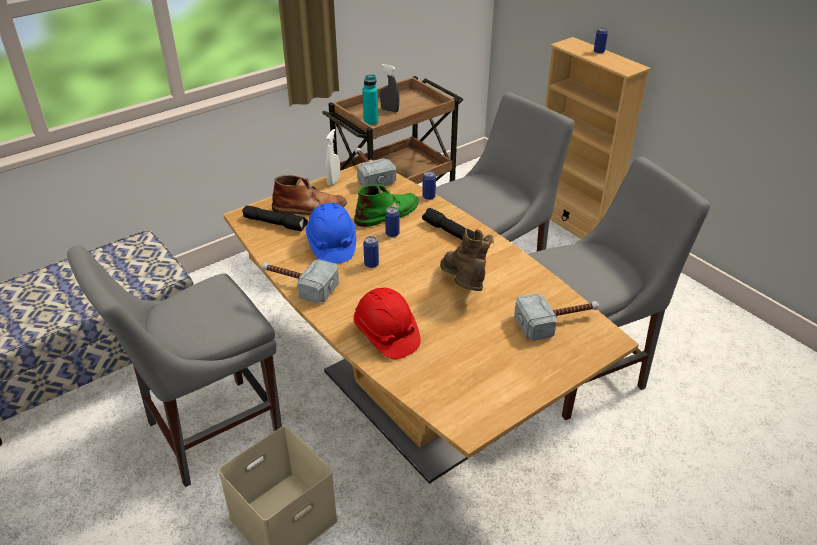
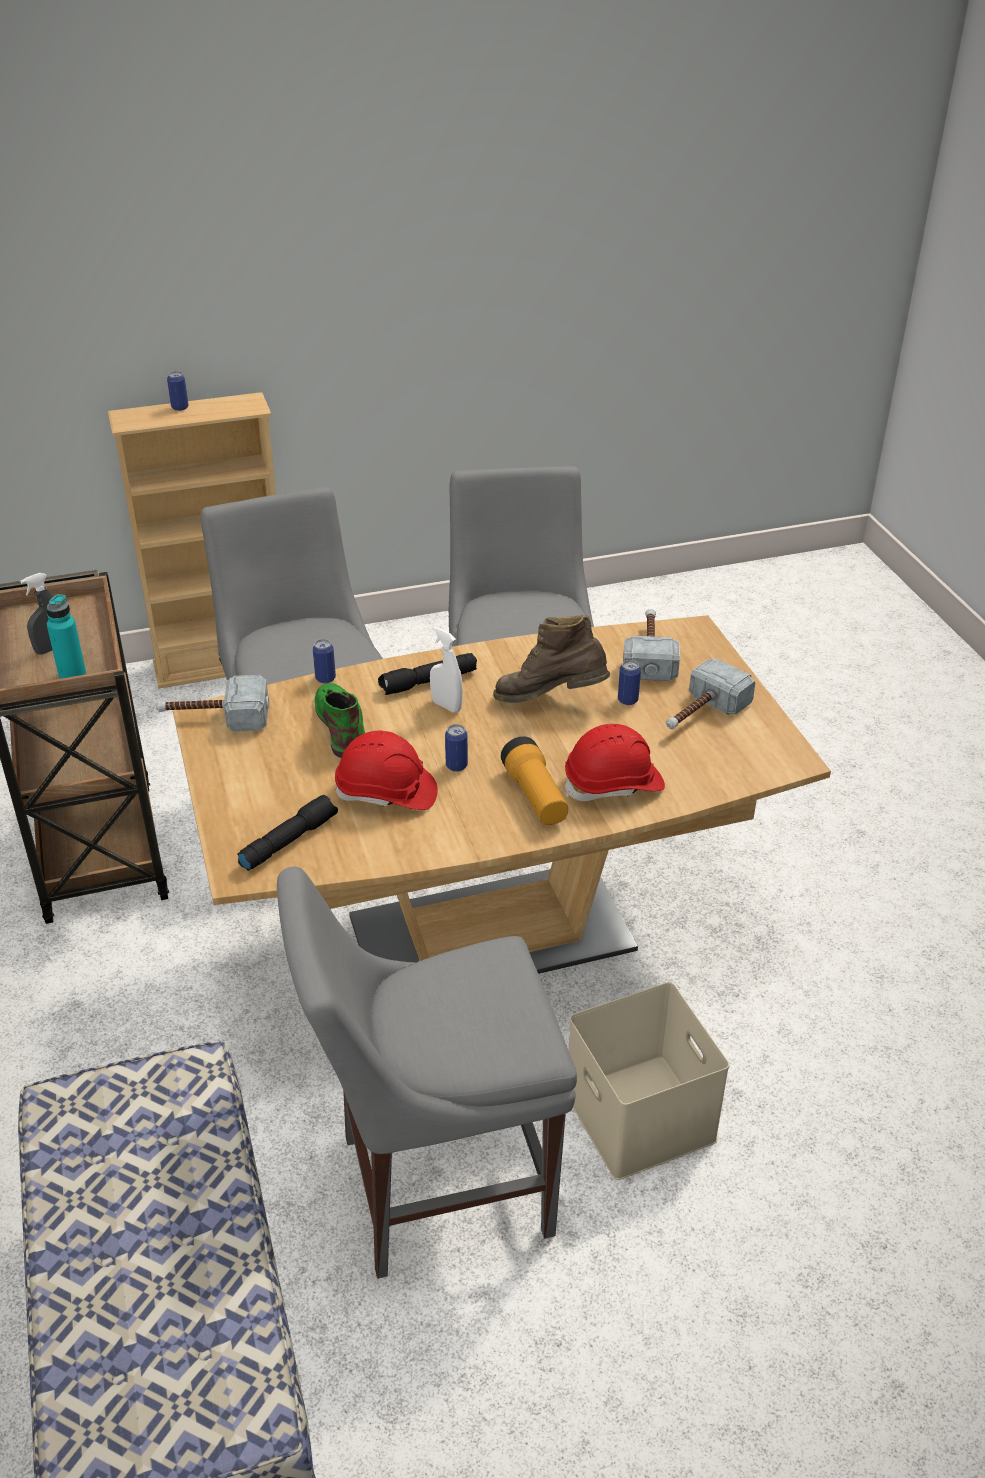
camera: 70 degrees left, 0 degrees up
(207, 432) = (434, 1185): grey chair -> grey chair turned 90 degrees clockwise
(298, 284) = (464, 843): hammer -> hammer (700, 714)
(310, 208) = (270, 796): brown boot -> none
(331, 245) = (386, 793): blue hard hat -> red hard hat
(333, 181) = (208, 758): white spray bottle -> white spray bottle (446, 706)
(356, 302) = (535, 796): none -> flashlight
(392, 234) = (396, 731): can -> can (627, 700)

